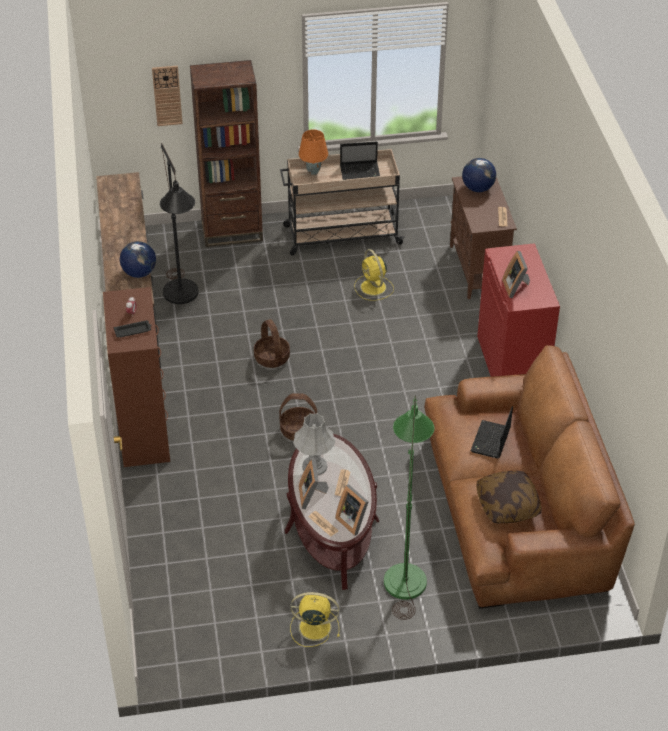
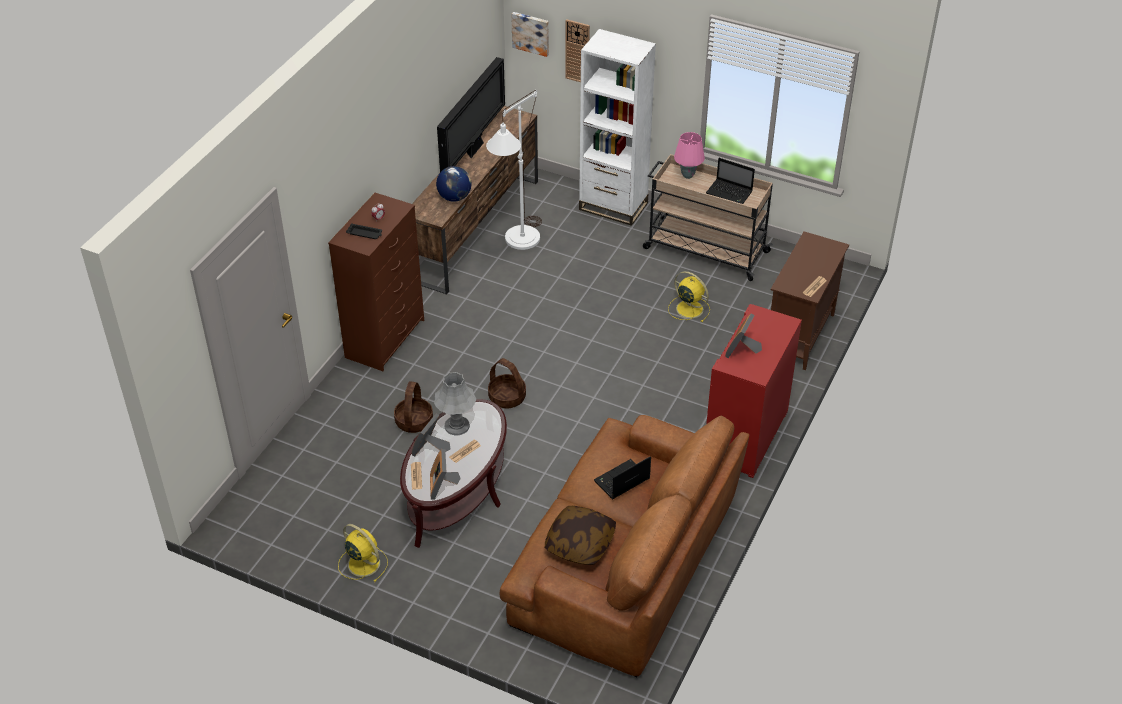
camera: 35 degrees right, 0 degrees up
(113, 223) = (474, 148): none -> television
(114, 94) = (531, 33): none -> picture
(182, 299) = (518, 244): black floor lamp -> white floor lamp
(232, 231) = (613, 206): brown bookcase -> white bookcase
(271, 357) = (543, 326): basket -> basket (414, 421)
(313, 172) = (687, 176): orange table lamp -> pink table lamp
(373, 288) = (688, 308): yellow fan -> yellow fan turned 120 degrees clockwise
(405, 572) = (479, 560): green floor lamp -> none
(477, 188) = (817, 251): globe -> none

